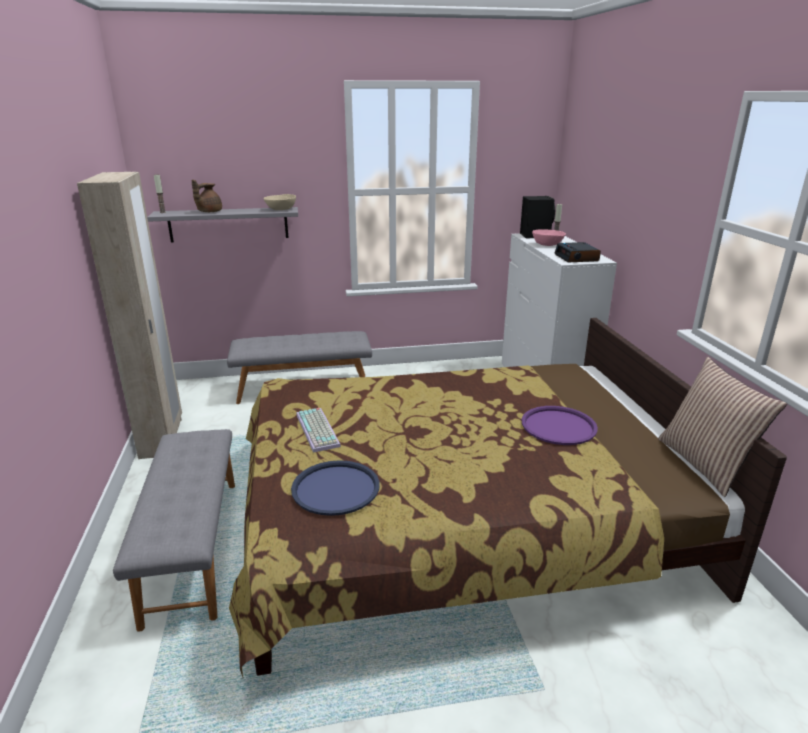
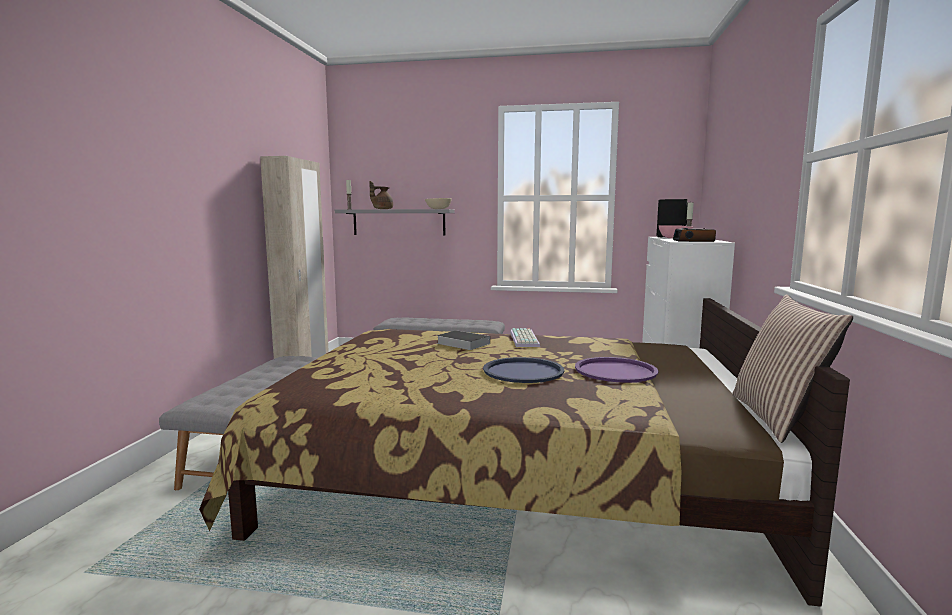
camera: 20 degrees right, 15 degrees down
(319, 430) = (382, 351): keyboard -> keyboard (525, 339)
(336, 488) = (354, 379): blue tray -> blue tray (523, 371)
(387, 402) = (461, 343): none -> book

